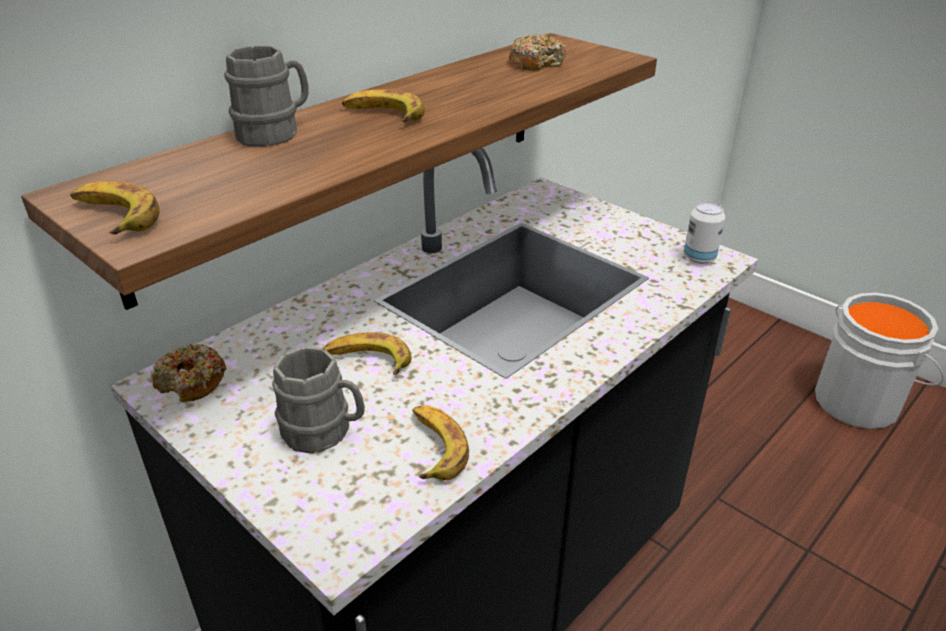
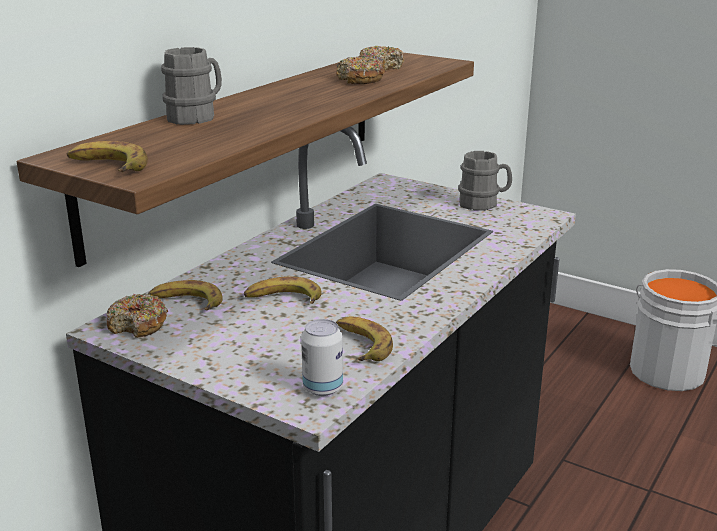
camera: 10 degrees left, 10 degrees down
(324, 432) = (268, 344): grey mug -> grey mug (483, 204)
(383, 115) = (277, 102): banana -> banana (186, 302)
(503, 82) = (360, 79): none -> donut
(699, 258) = (529, 216): can -> can (323, 388)

